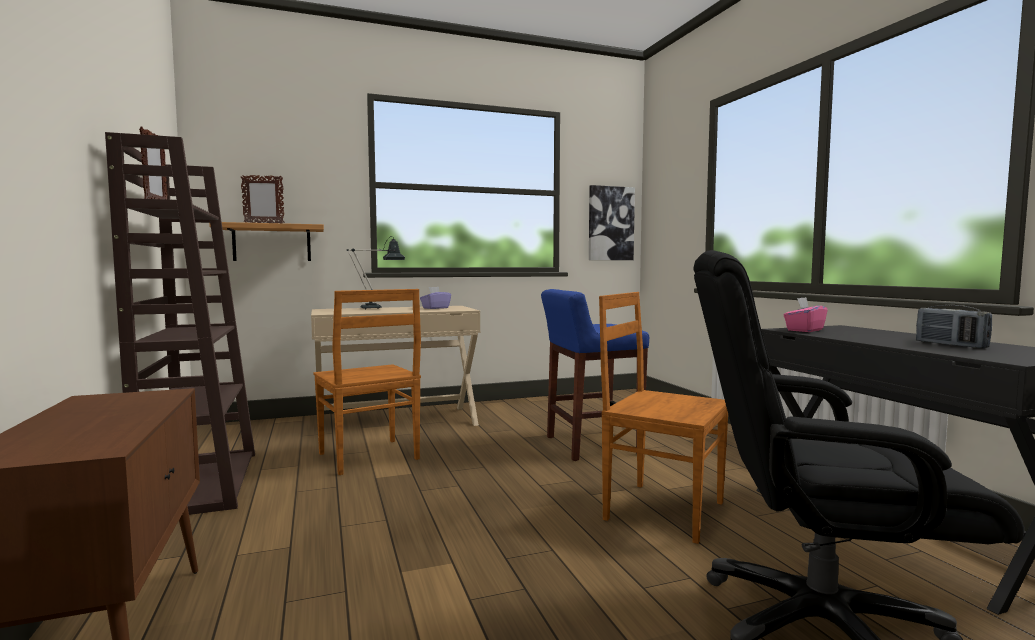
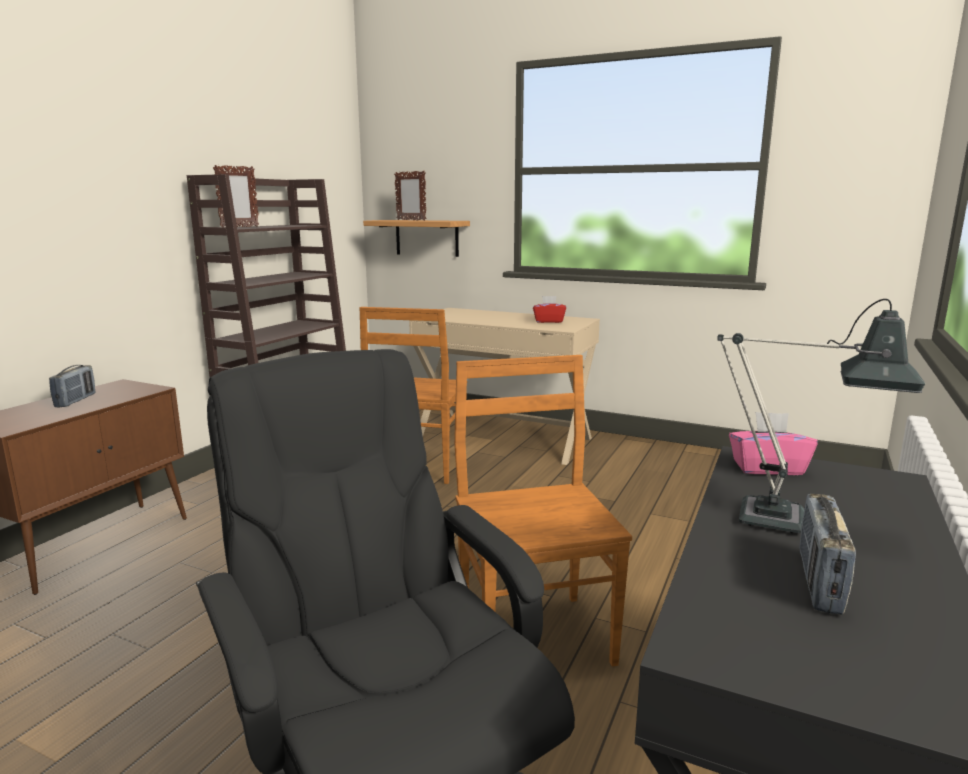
camera: 45 degrees right, 10 degrees up
(89, 417) = (76, 401): none -> radio
(377, 308) = (498, 314): table lamp -> table lamp (791, 522)
(435, 308) = (548, 321): purple tissue box -> red tissue box
(591, 445) = (628, 531): blue stool -> none
(610, 223) = (860, 209): picture -> none

